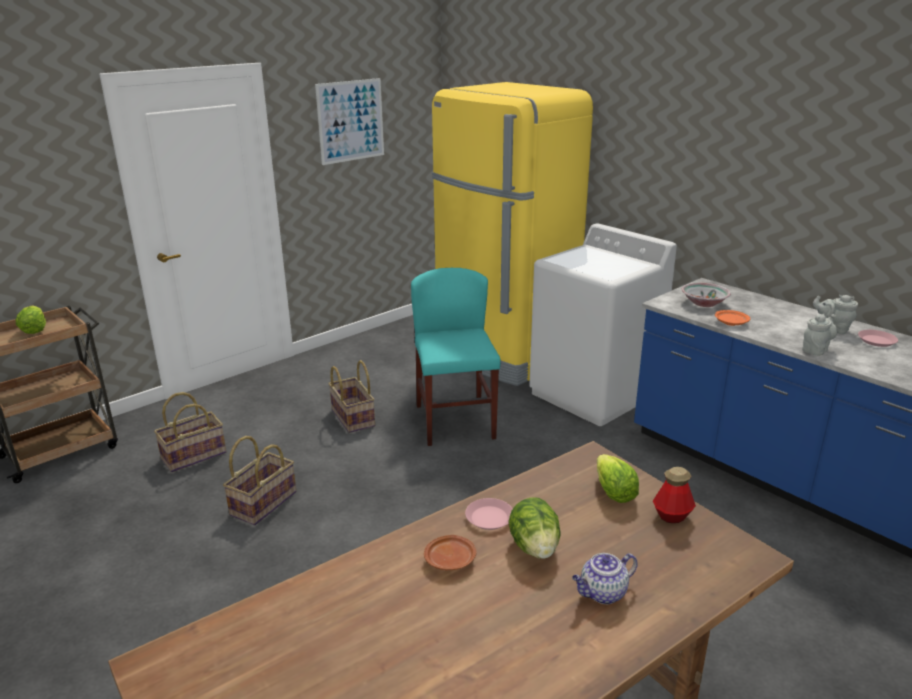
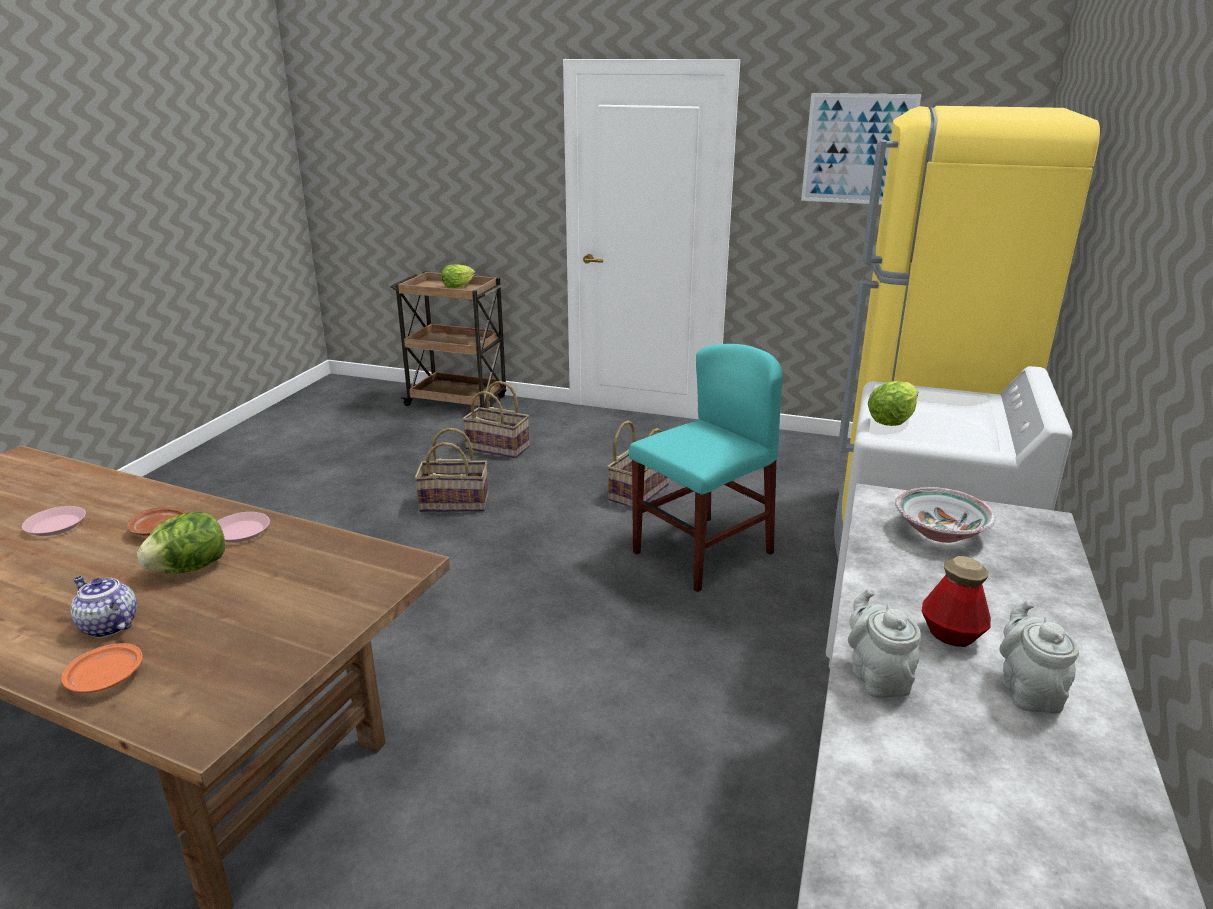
camera: 60 degrees right, 0 degrees up
(613, 493) = (324, 594): lettuce -> lettuce (891, 420)
(672, 516) = (284, 646): bottle -> bottle (951, 635)
(730, 323) = (884, 568): orange plate -> orange plate (106, 678)
(816, 350) = (877, 677): grey teapot -> grey teapot turned 120 degrees counterclockwise
(876, 341) = (1048, 765): pink plate -> pink plate (56, 525)

